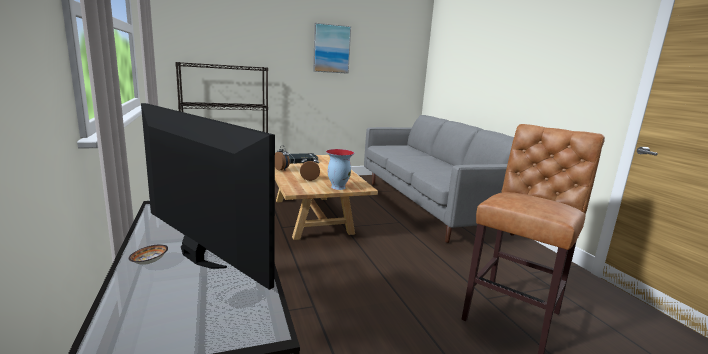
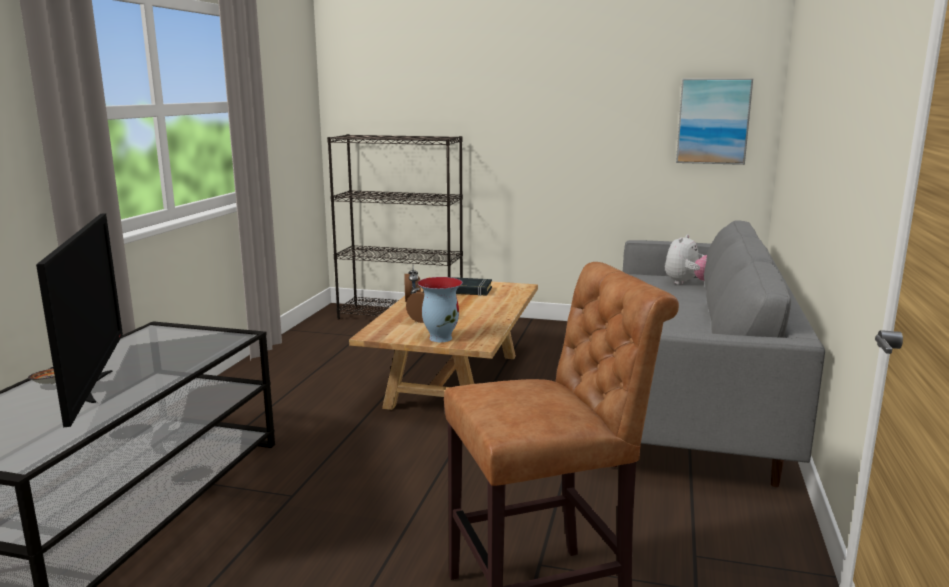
camera: 35 degrees right, 0 degrees up
(331, 49) = (576, 99): picture -> picture (713, 121)
(406, 148) = (687, 283): none -> plush toy

